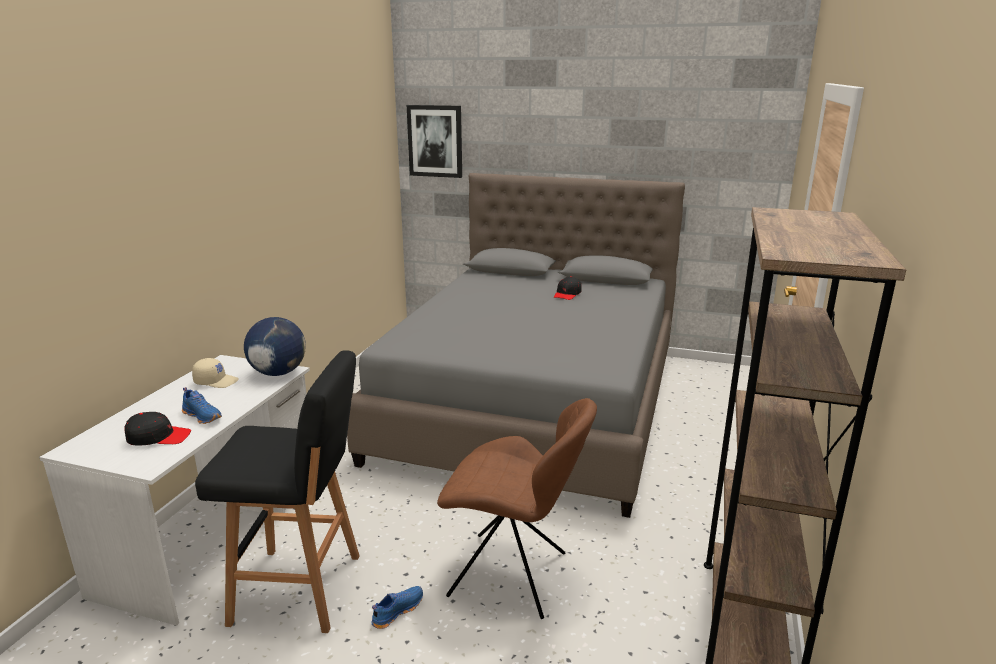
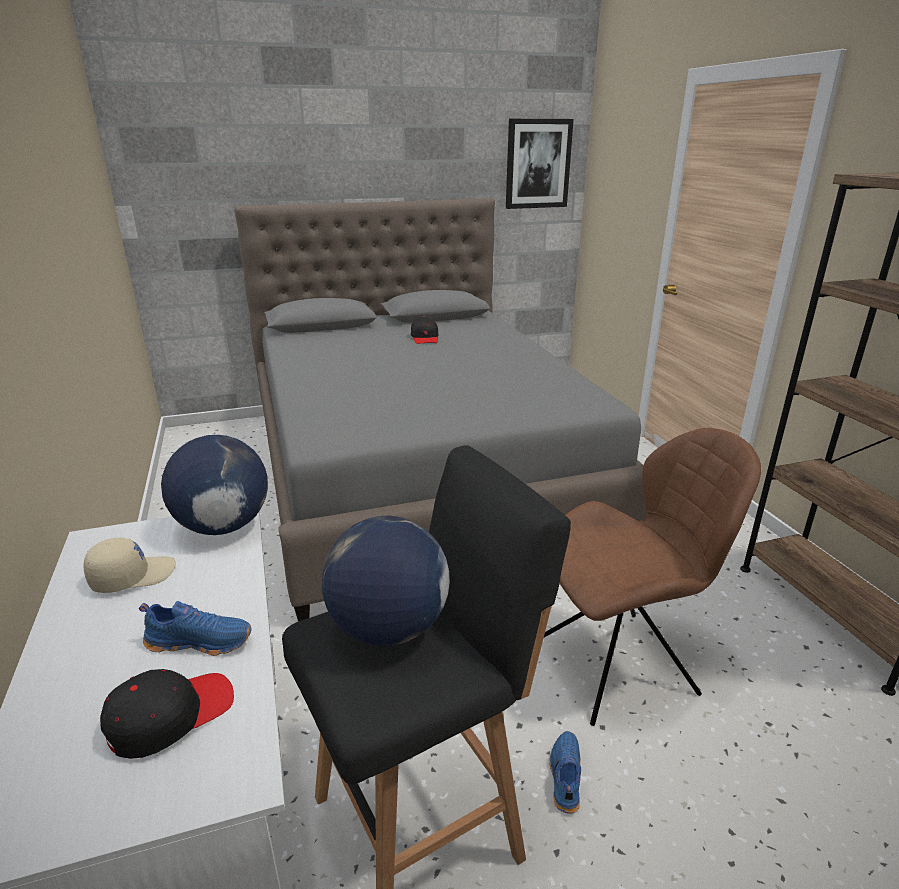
camera: 35 degrees left, 5 degrees up
(274, 441) = (388, 628): none -> globe
(435, 141) = (170, 165): picture -> picture (538, 164)

